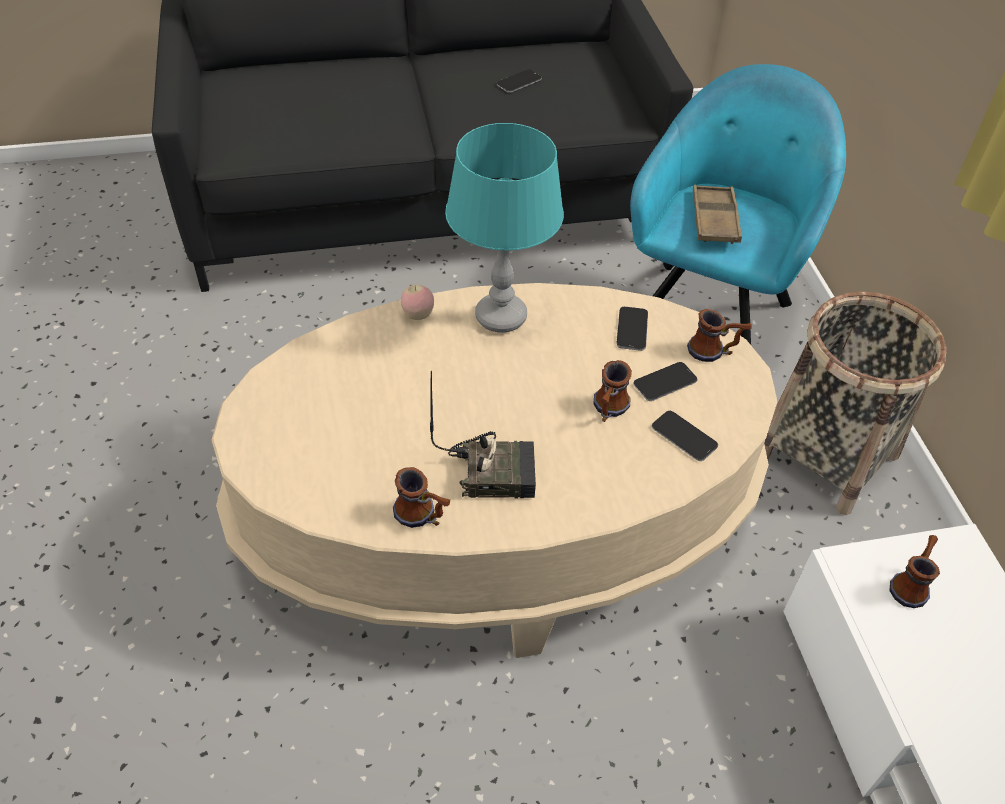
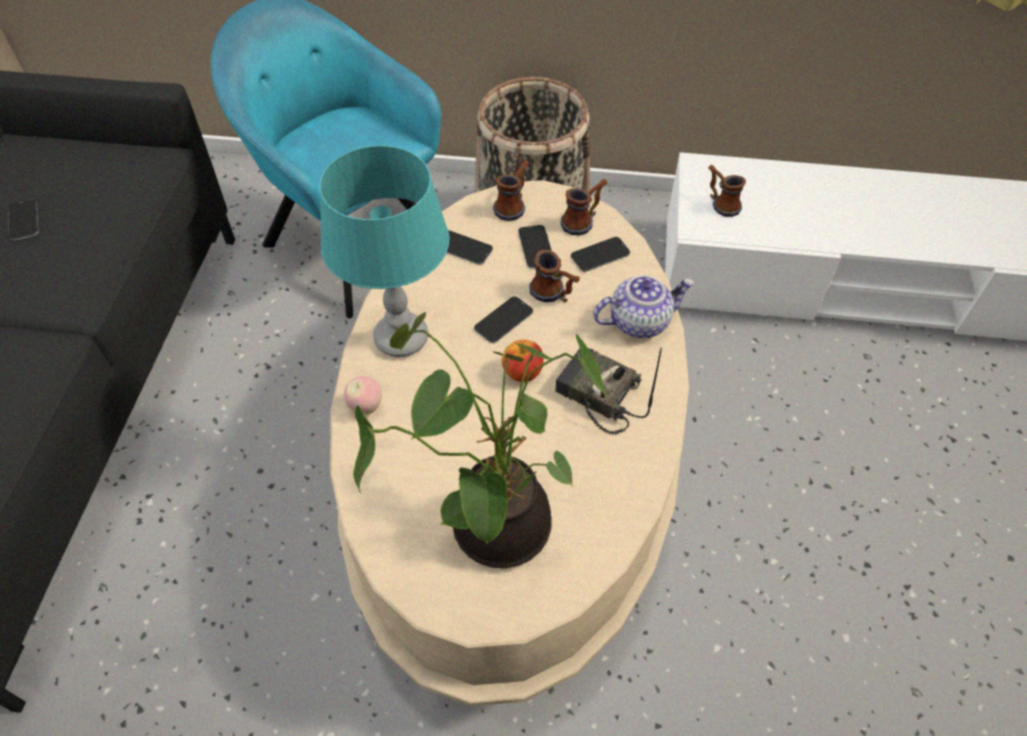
camera: 70 degrees left, 5 degrees up
(329, 426) = (493, 522): none -> potted plant
(422, 517) = (634, 464): mug -> mug (583, 221)
(494, 471) = (597, 395): radio -> radio turned 75 degrees counterclockwise
(498, 409) = (522, 373): none -> apple
(555, 380) = (503, 320): none -> phone
(607, 488) = (639, 321): none -> teapot
(714, 220) = (335, 154): brown tray -> none

